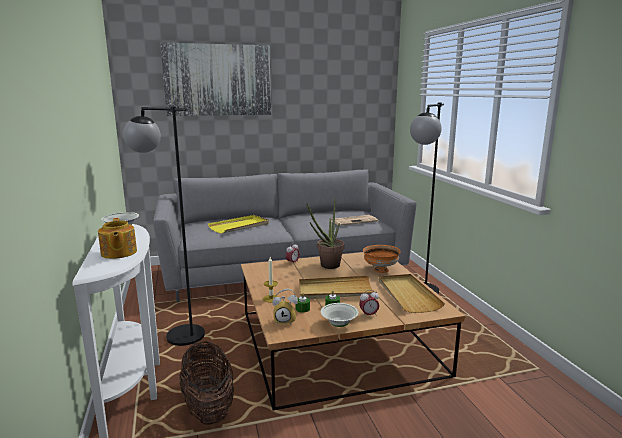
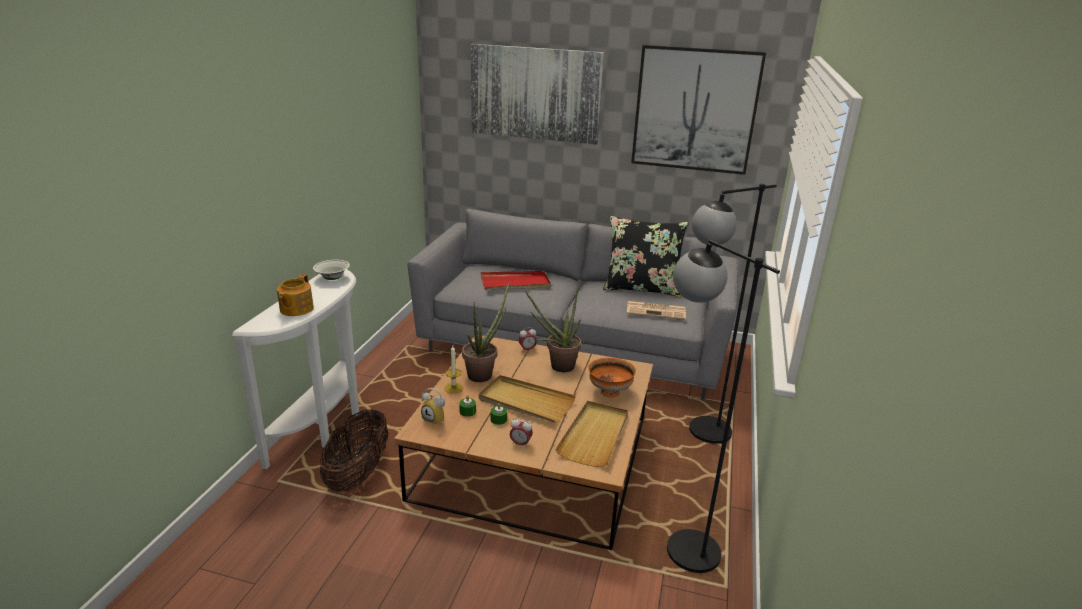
camera: 30 degrees right, 10 degrees up
(175, 333) = (397, 387): black floor lamp -> black floor lamp (679, 540)
(239, 226) = (515, 283): yellow tray -> red tray
(281, 284) = (483, 373): none -> potted plant
(327, 213) = (641, 288): none -> black pillow
(335, 83) = (695, 110): none -> picture
(339, 324) = (478, 443): white bowl -> none

